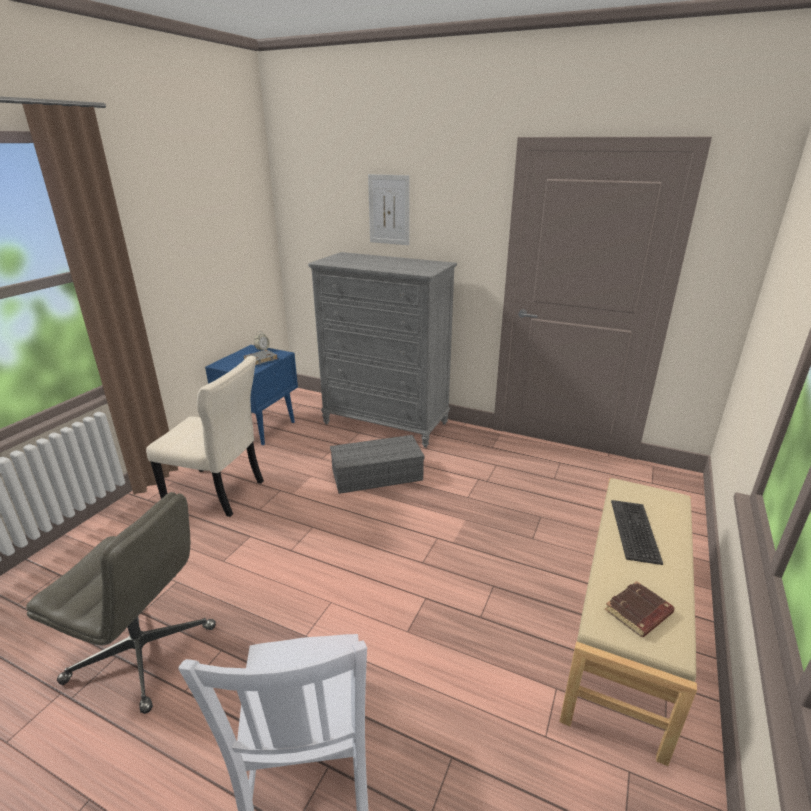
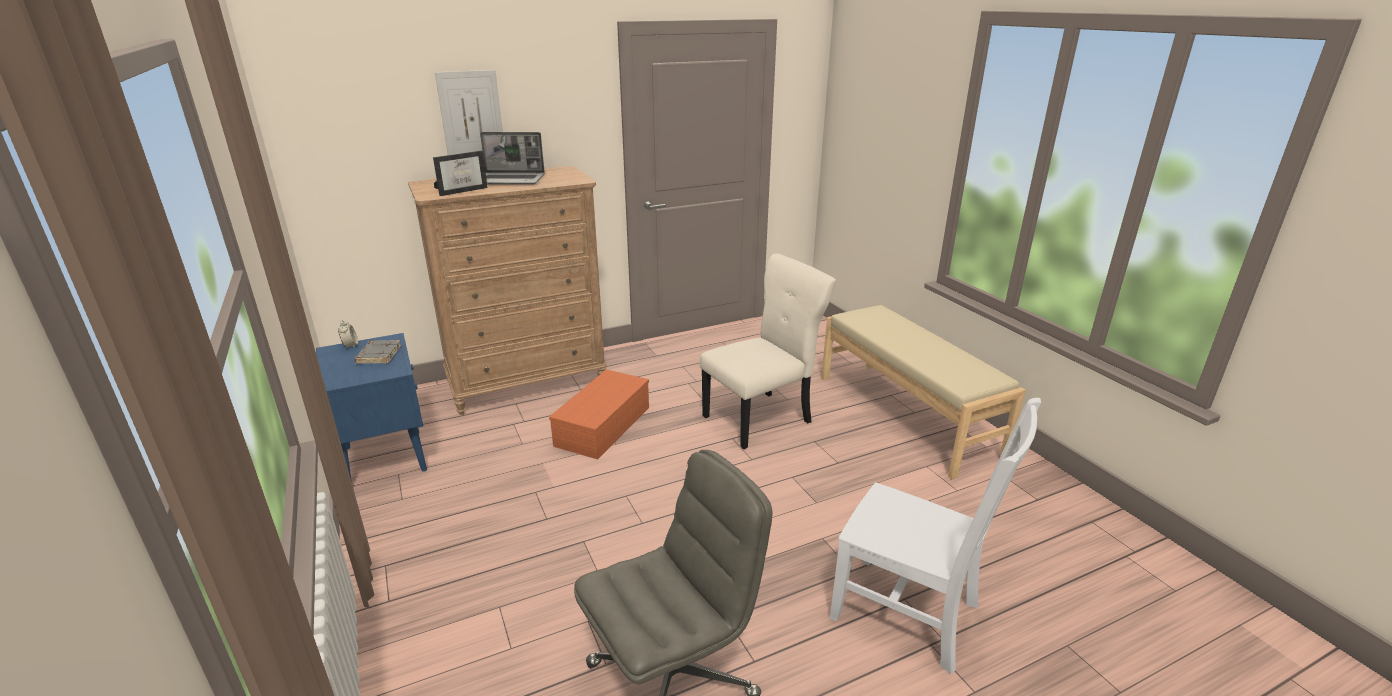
camera: 50 degrees left, 0 degrees up
(218, 493) = (468, 537): beige chair -> beige chair (761, 418)
(345, 263) = (462, 190): none -> picture frame
(378, 474) = (603, 425): grey storage box -> orange storage box
(386, 423) = (527, 382): grey dresser -> brown dresser
(388, 263) = (511, 180): none -> laptop
(635, 531) = (895, 336): keyboard -> none
(638, 613) = (964, 372): brown book -> none

